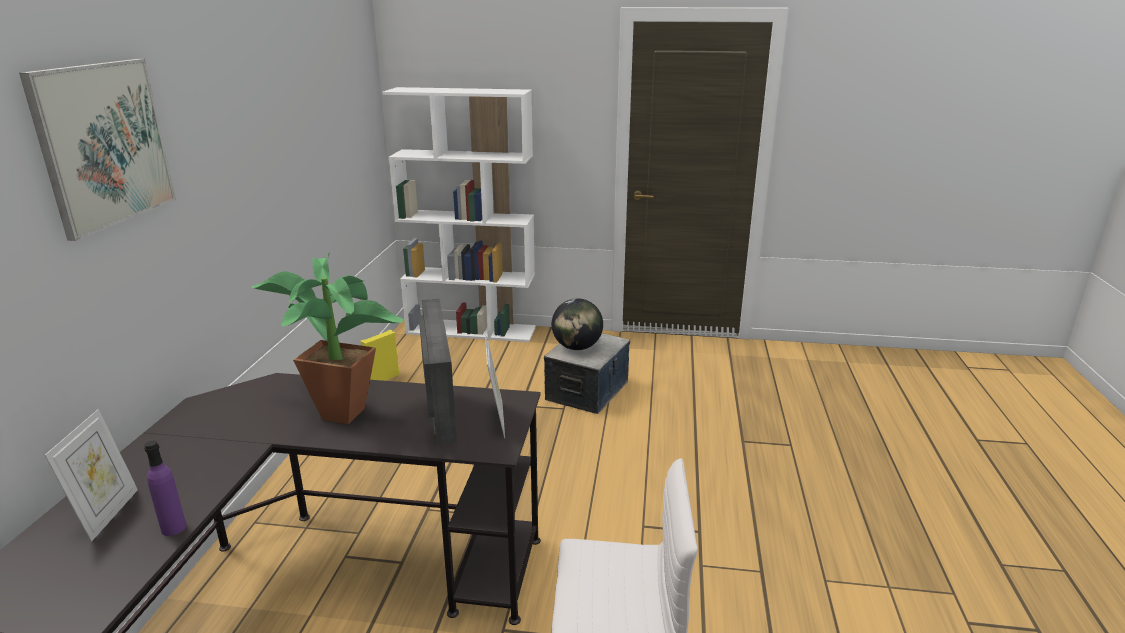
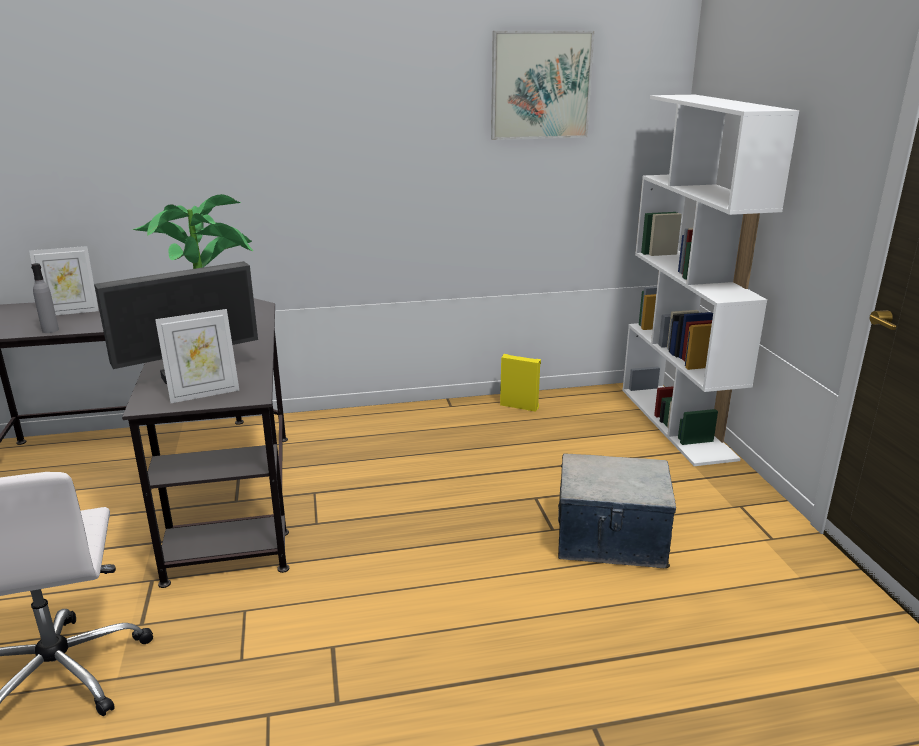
camera: 70 degrees right, 0 degrees up
(104, 144) = (188, 81): picture -> picture (541, 85)
(173, 528) = (50, 330): purple bottle -> grey bottle
(577, 347) = (606, 469): globe -> none

